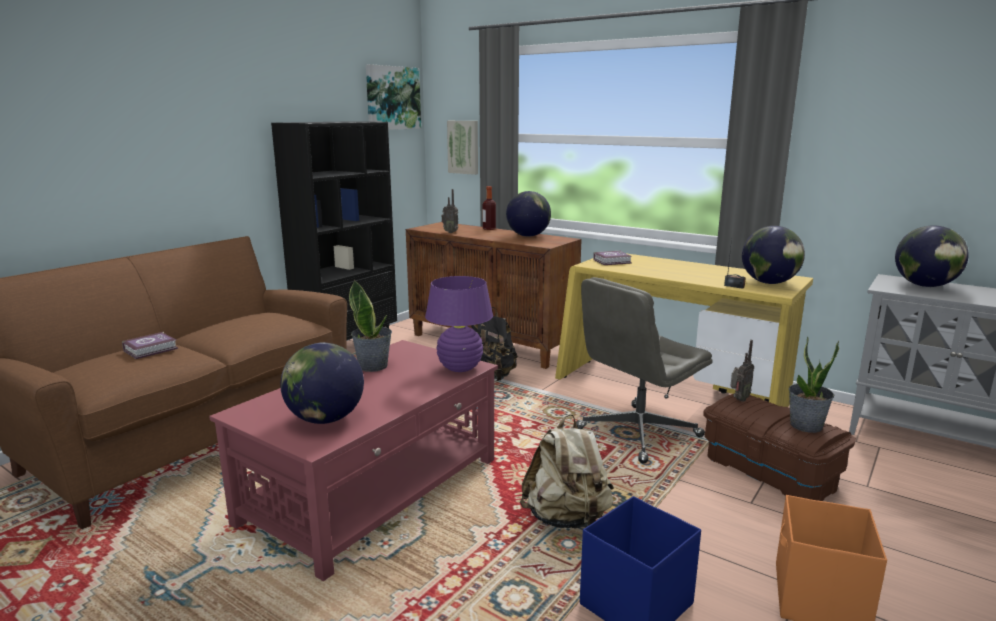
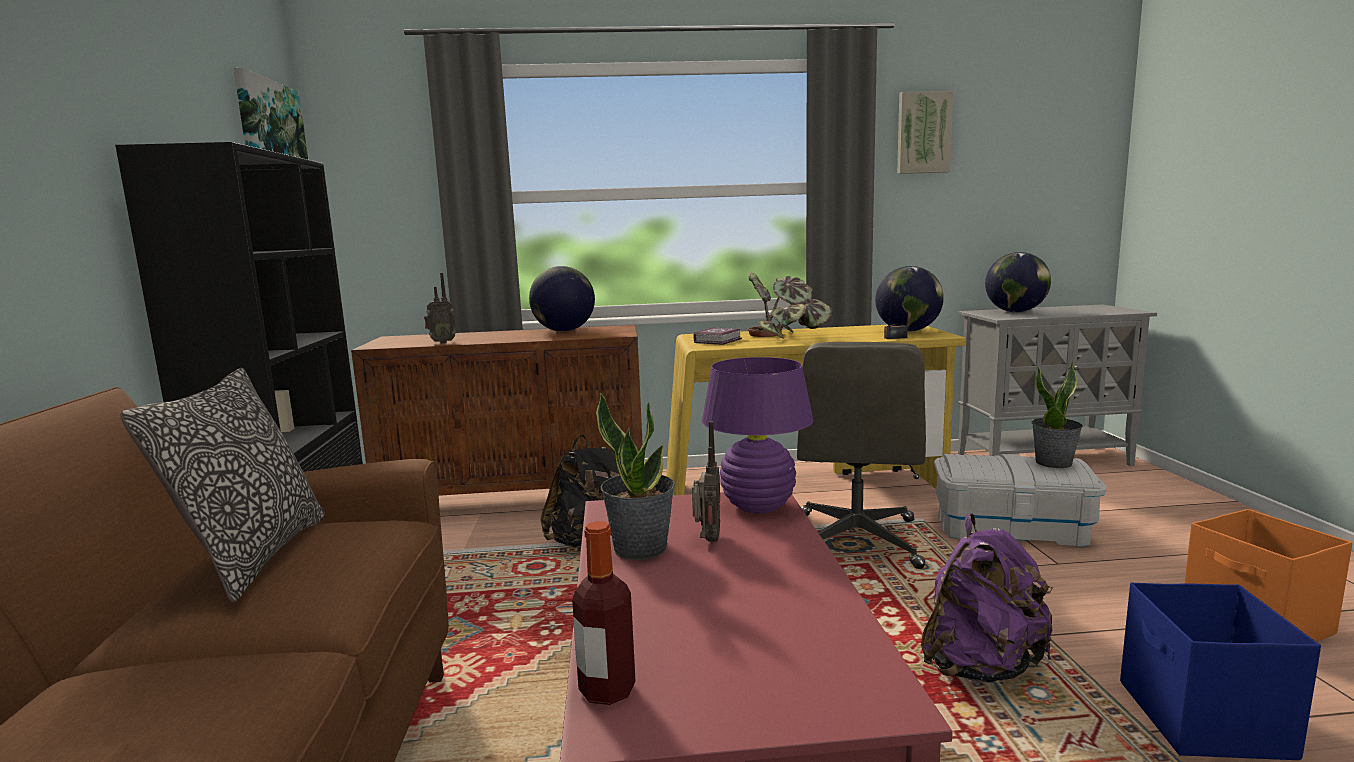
camera: 40 degrees left, 5 degrees down
(152, 349) = (135, 694): book -> none
(242, 320) = (255, 557): none -> pillow
(326, 419) = (785, 652): globe -> none
(464, 147) = (398, 218): picture -> picture (923, 133)
(489, 228) = (483, 332): bottle -> bottle (607, 690)
(567, 519) = (981, 666): beige backpack -> purple backpack
(669, 267) = (786, 335): none -> potted plant
(738, 400) = (964, 459): radio -> radio (707, 540)
(770, 470) = (1011, 528): brown storage box -> white storage box

